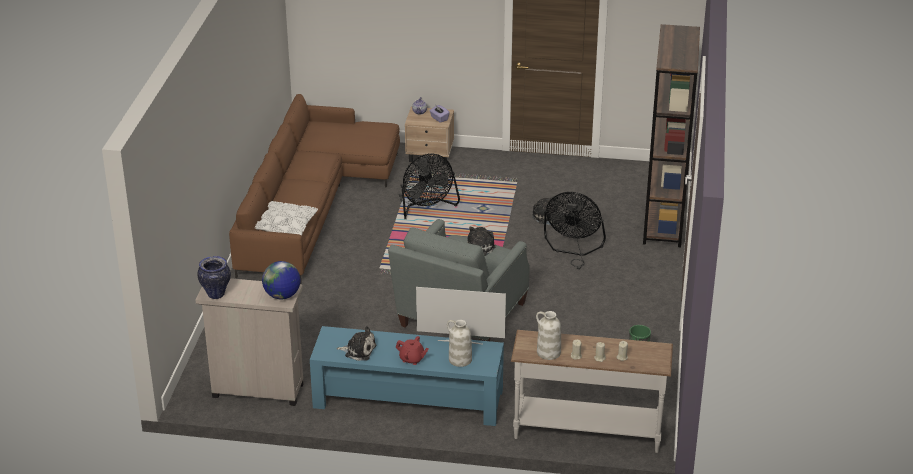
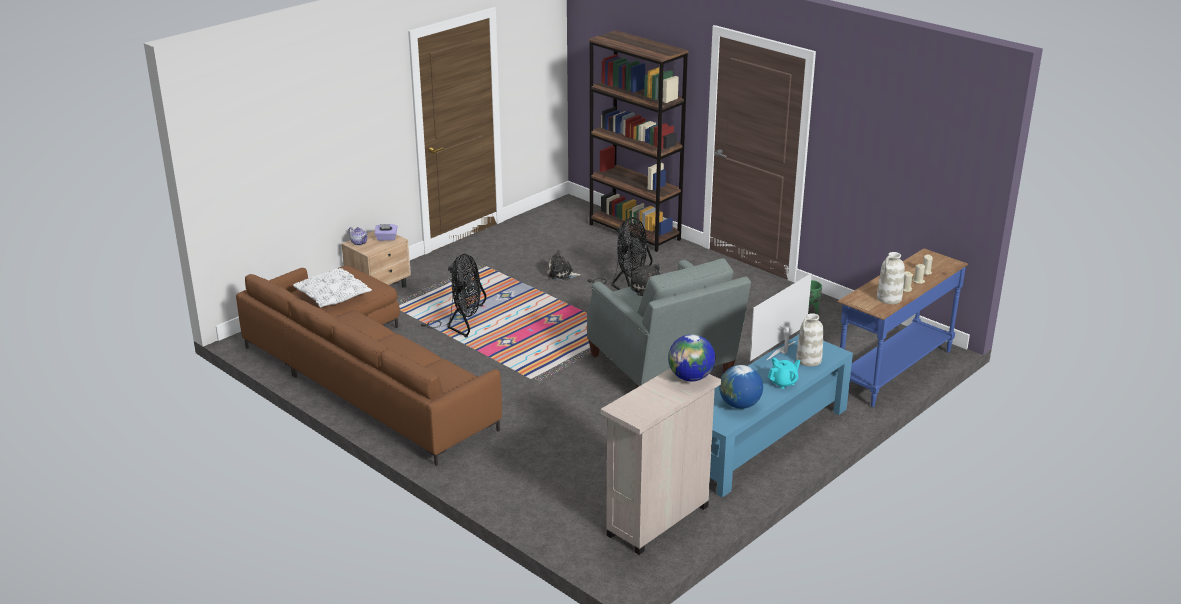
camera: 55 degrees left, 5 degrees down
(216, 294) = (643, 414): vase -> none
(286, 226) = (449, 378): white pillow -> white pillow (332, 296)
(358, 350) = (739, 405): plush toy -> globe
(412, 359) = (783, 382): red teapot -> turquoise teapot
(573, 249) = (624, 281): black fan -> black fan turned 150 degrees clockwise
(587, 430) = (892, 370): white console table -> blue console table

